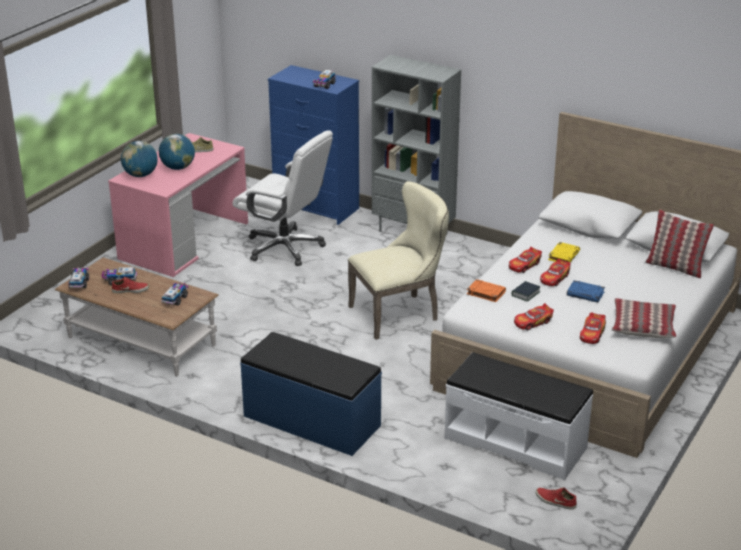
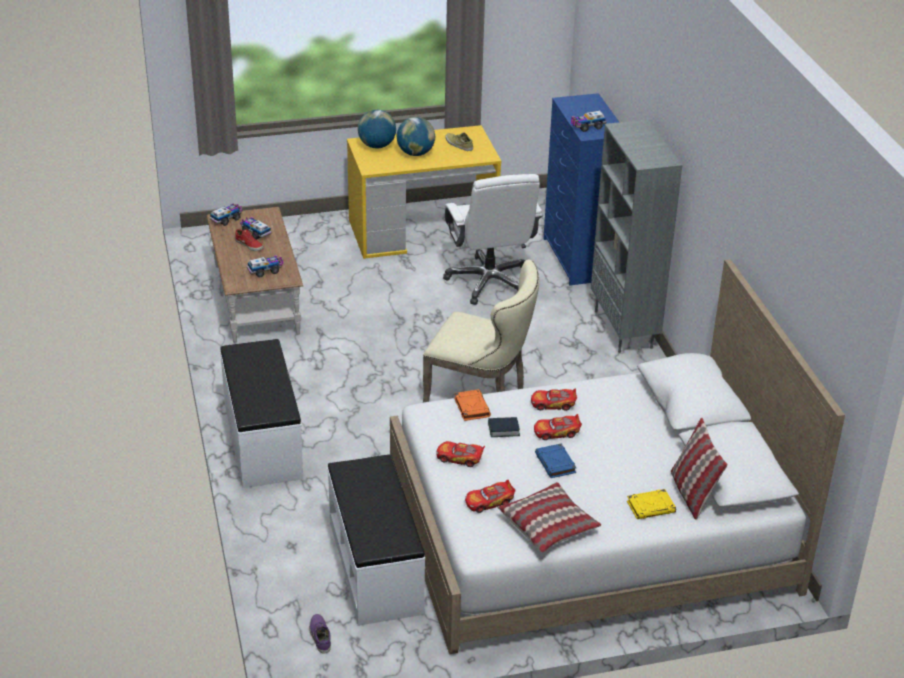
camera: 45 degrees right, 5 degrees up
(184, 240) = (422, 231): pink desk -> yellow desk
(311, 421) = (261, 440): blue bench -> white bench
(555, 501) = (319, 636): red shoe -> purple shoe
(563, 255) = (607, 417): yellow book -> yellow book (651, 507)

